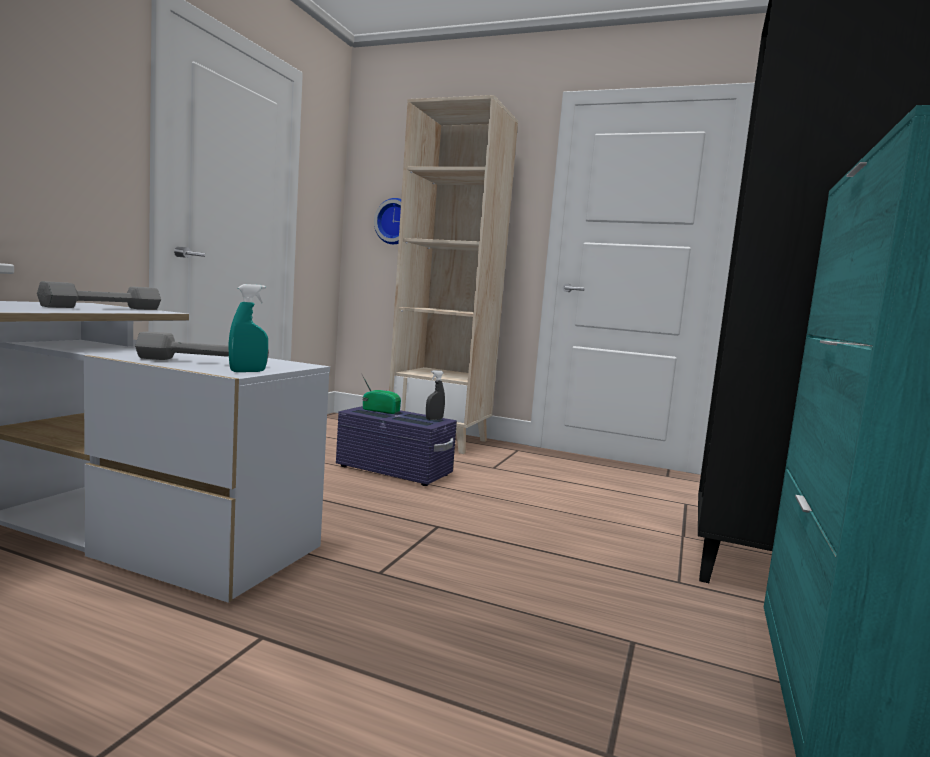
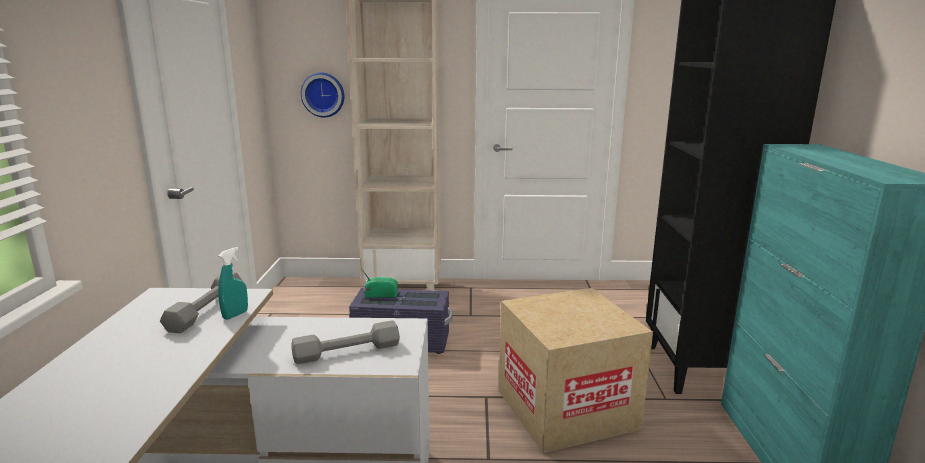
camera: 20 degrees left, 10 degrees up
(247, 371) = (402, 358): turquoise spray bottle -> turquoise spray bottle (235, 315)
(434, 419) = (432, 295): grey spray bottle -> none
(526, 558) = (566, 409): none -> cardboard box

